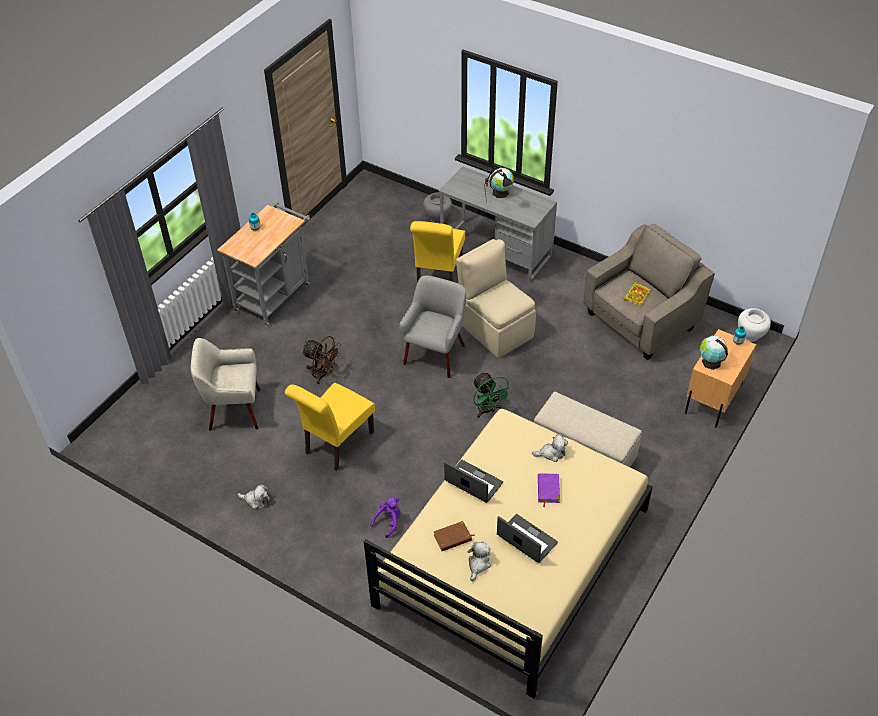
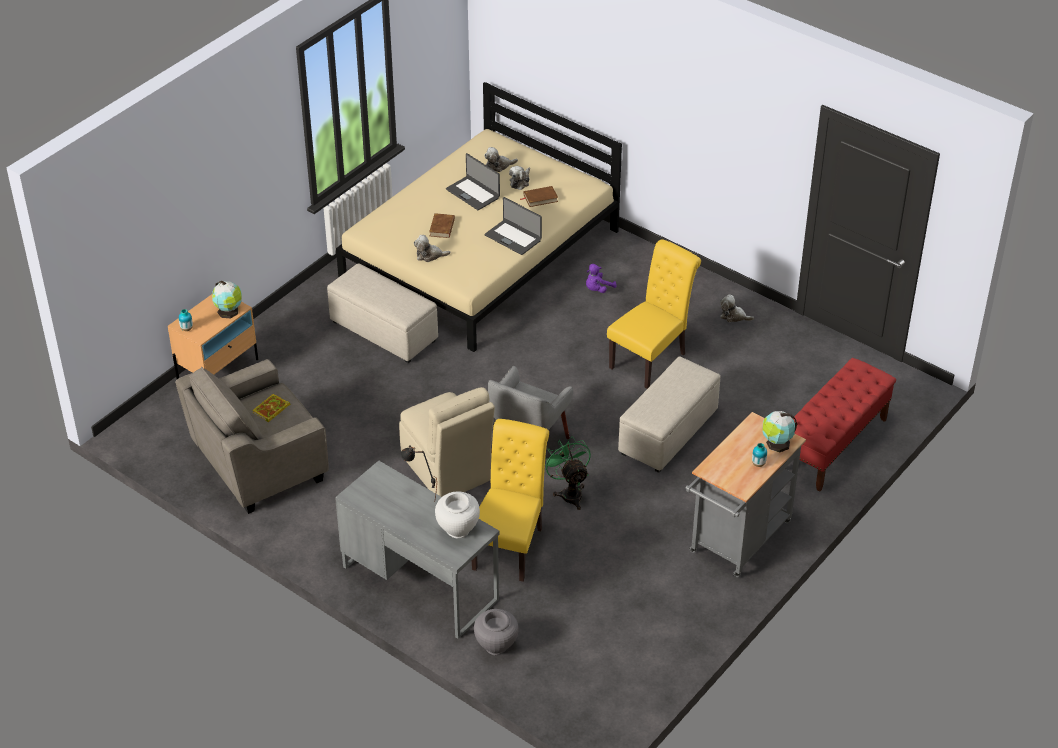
camera: 175 degrees left, 5 degrees down
(188, 375) = (833, 445): none -> red bench
(234, 410) = (771, 402): beige armchair -> none
(323, 374) = (667, 433): brown fan -> beige ottoman
(488, 410) = (477, 379): green fan -> green fan (569, 492)
(501, 192) = (409, 518): globe -> globe (777, 444)
(507, 588) = (499, 166): none -> plush toy
(548, 489) = (442, 227): purple book -> brown book
(750, 336) = (134, 435): white vase -> white vase (458, 530)

